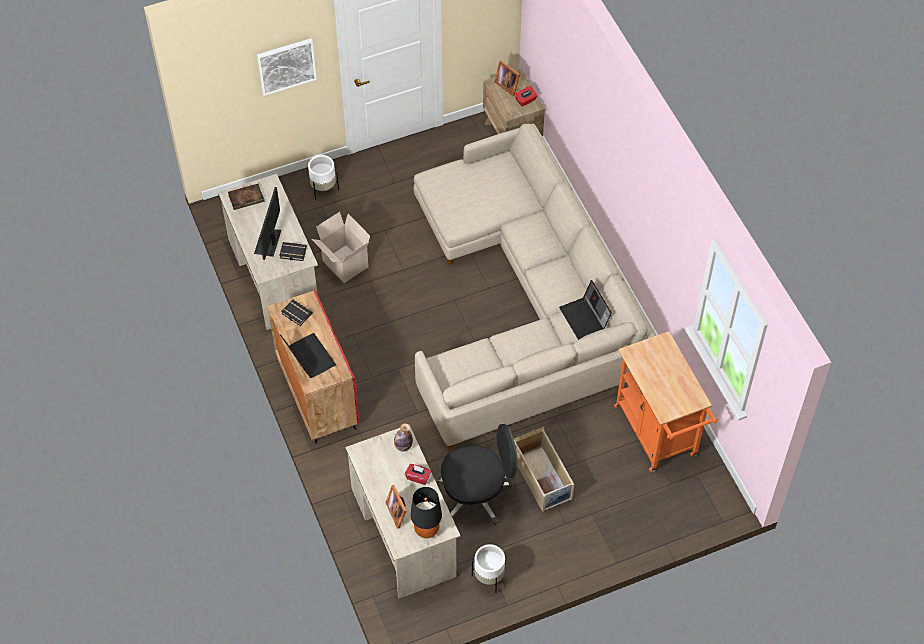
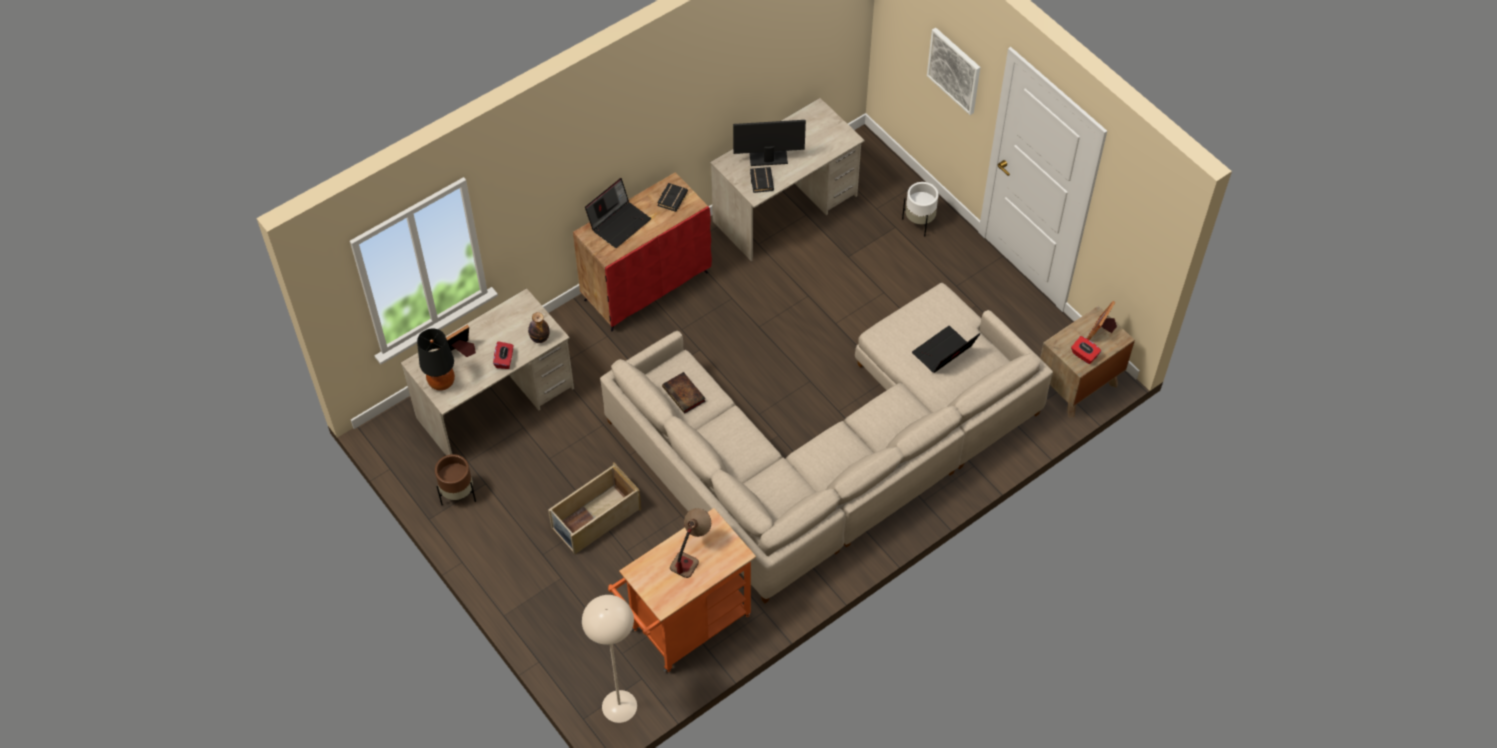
camera: 75 degrees right, 0 degrees up
(247, 198) = (821, 123): book -> book (685, 395)
(343, 264) = (823, 267): cardboard box -> none
(477, 494) = (558, 461): black office chair -> none
(489, 577) = (458, 494): white planter -> brown planter
(585, 318) = (787, 492): laptop -> laptop (944, 353)
(657, 372) = (690, 554): none -> table lamp
(717, 494) = (619, 706): none -> beige floor lamp

